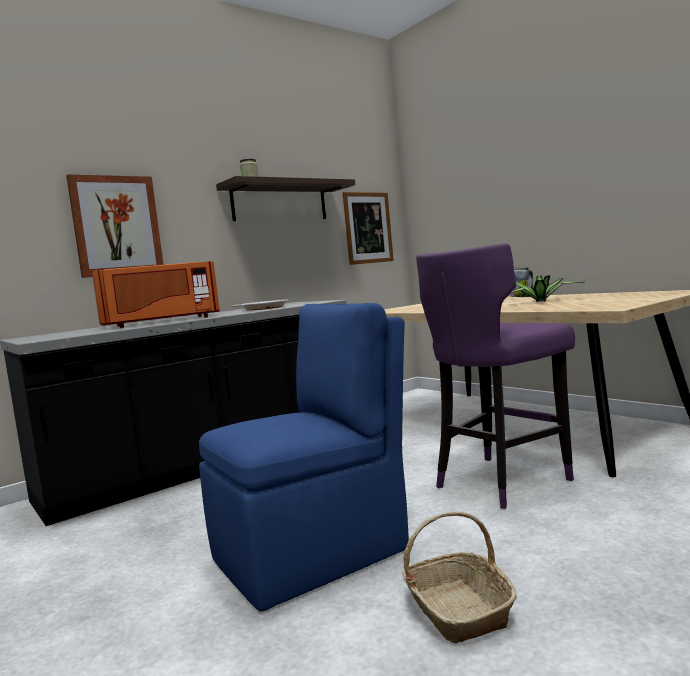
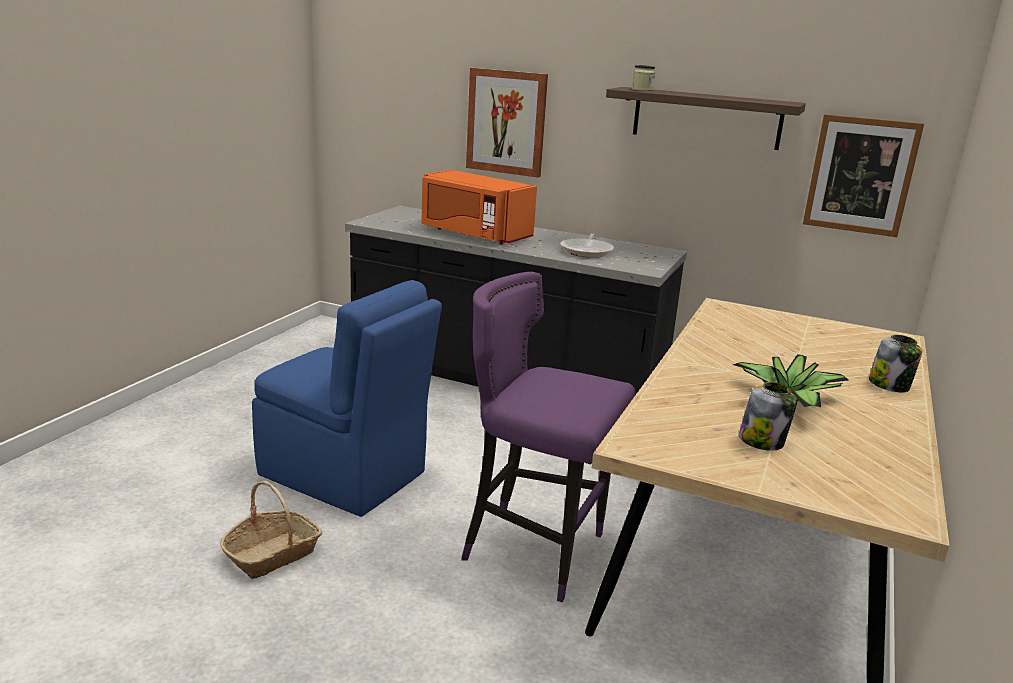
camera: 60 degrees right, 15 degrees up
(599, 300) = (762, 441): none -> jar

